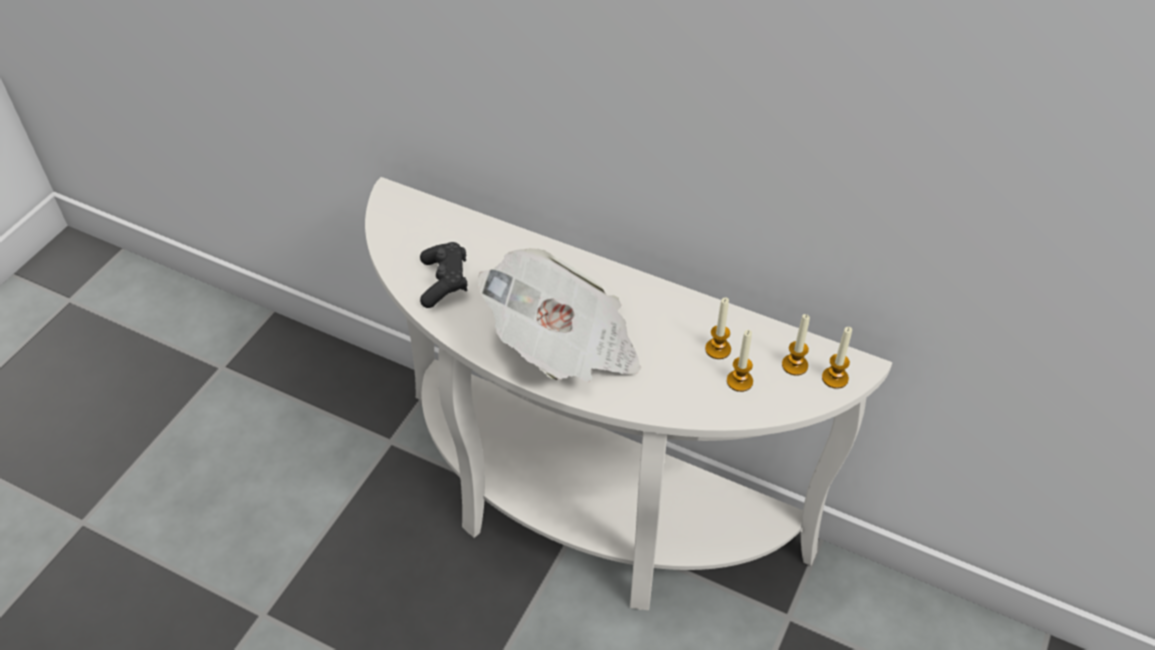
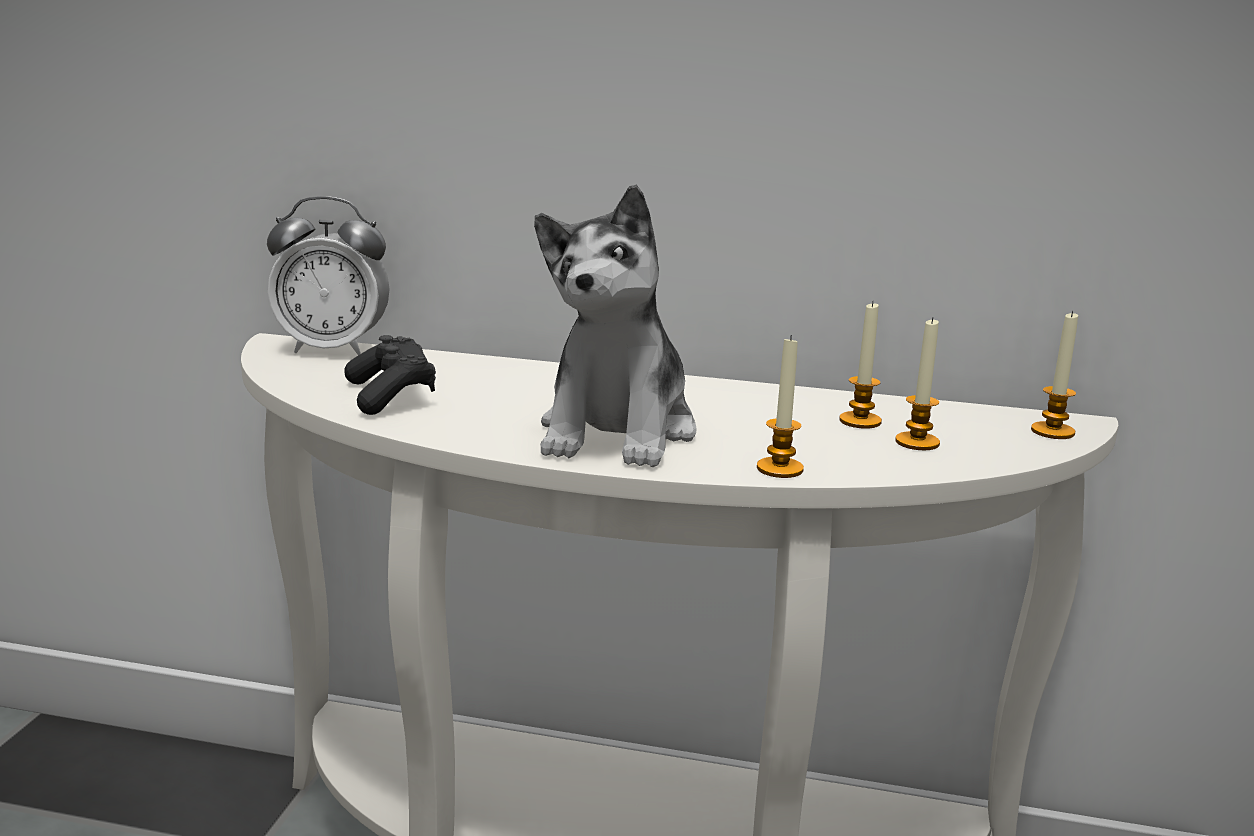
camera: 15 degrees left, 30 degrees down
(421, 209) = (332, 349): none -> alarm clock
(564, 346) = (618, 432): newspaper -> plush toy
(794, 365) = (984, 426): candle -> candle (779, 469)

